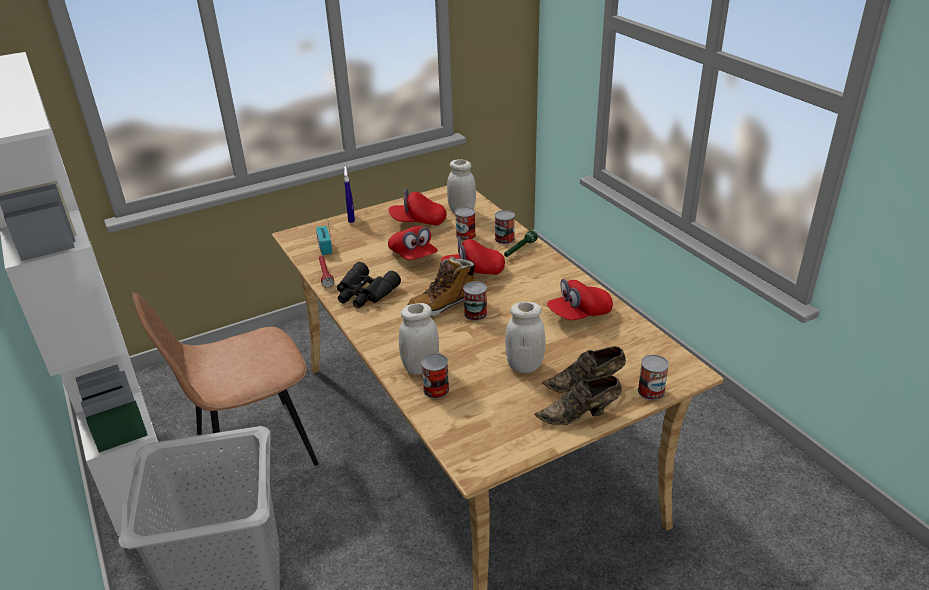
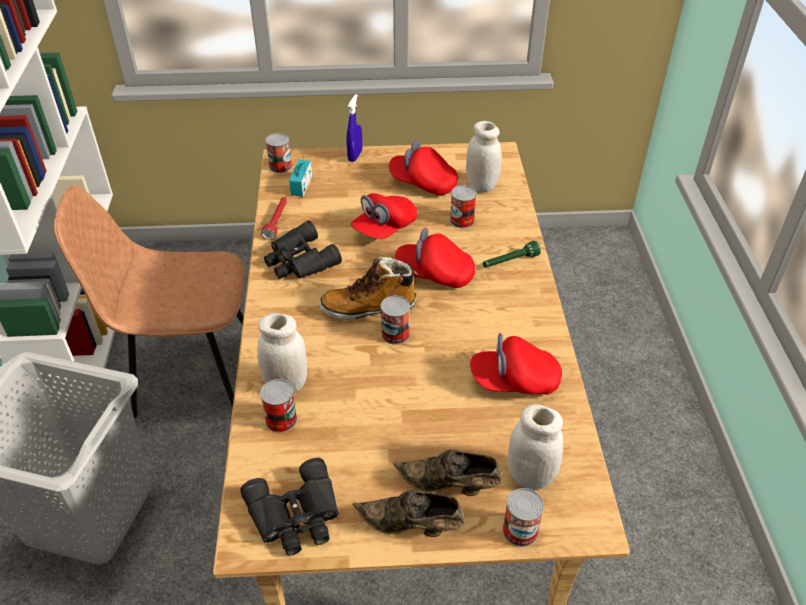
camera: 25 degrees right, 10 degrees up
(413, 256) = (384, 228): red cap -> red cap turned 45 degrees clockwise
(497, 439) = (296, 516): none -> black binoculars
(504, 239) = (503, 240): can -> can (280, 166)
(524, 366) = (398, 428): white jar -> white jar (530, 476)

